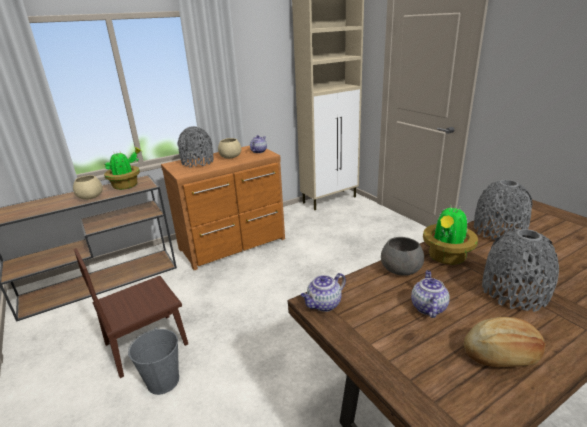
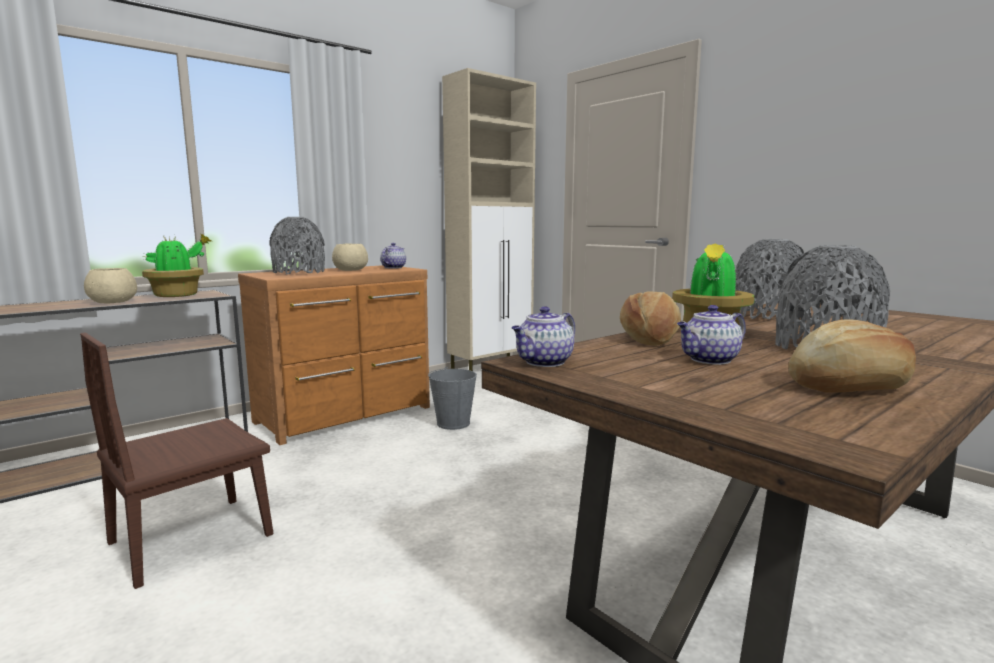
camera: 10 degrees left, 15 degrees down
(163, 381) = (225, 587): grey bucket -> grey bucket (453, 423)
(402, 269) = (650, 338): grey bowl -> bread
(428, 307) = (709, 360): teapot -> teapot turned 120 degrees counterclockwise

